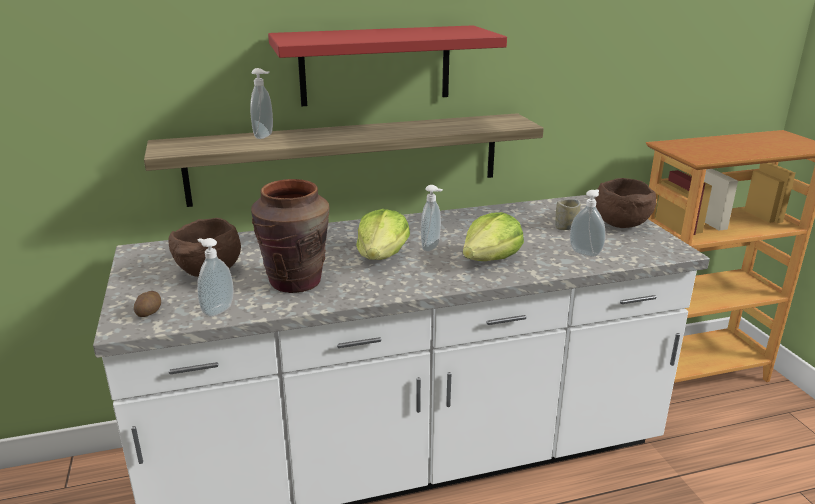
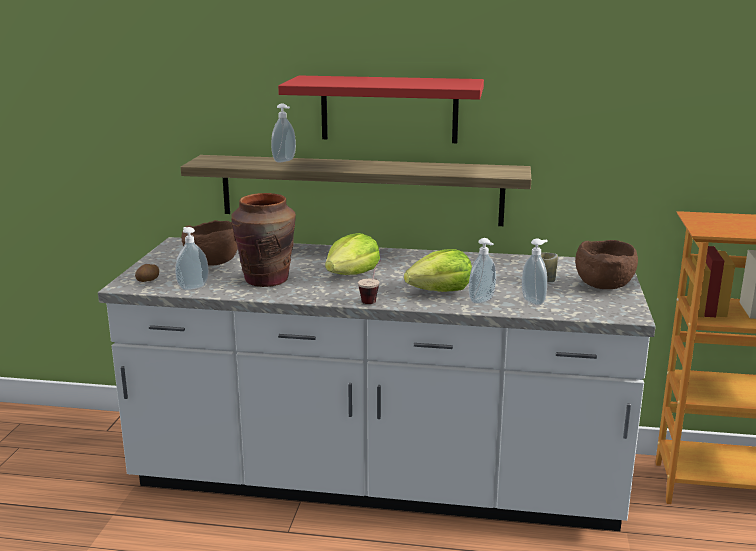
camera: 25 degrees right, 5 degrees down
(432, 248) = (401, 275): soap dispenser -> soap dispenser (483, 301)
(435, 282) = (372, 299): none -> cup

